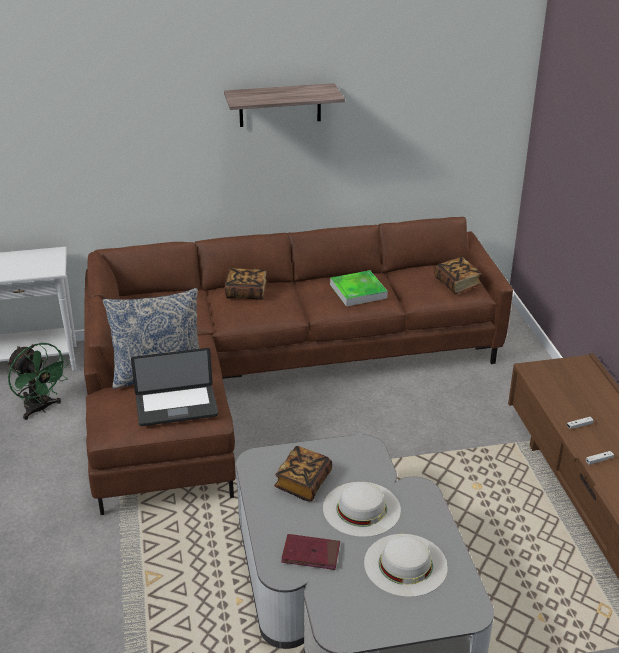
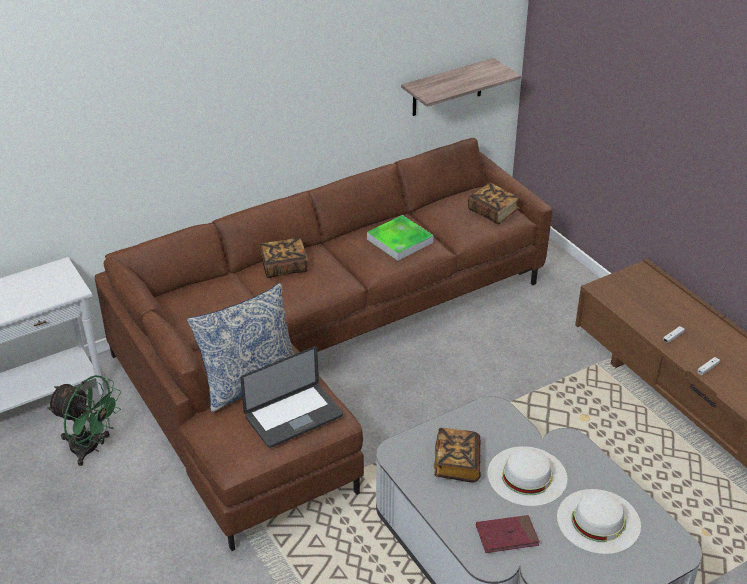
camera: 20 degrees left, 5 degrees up
(280, 105) = (288, 55): shelf -> shelf (447, 88)

